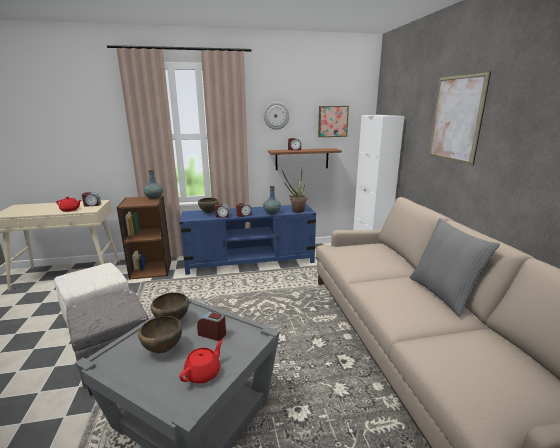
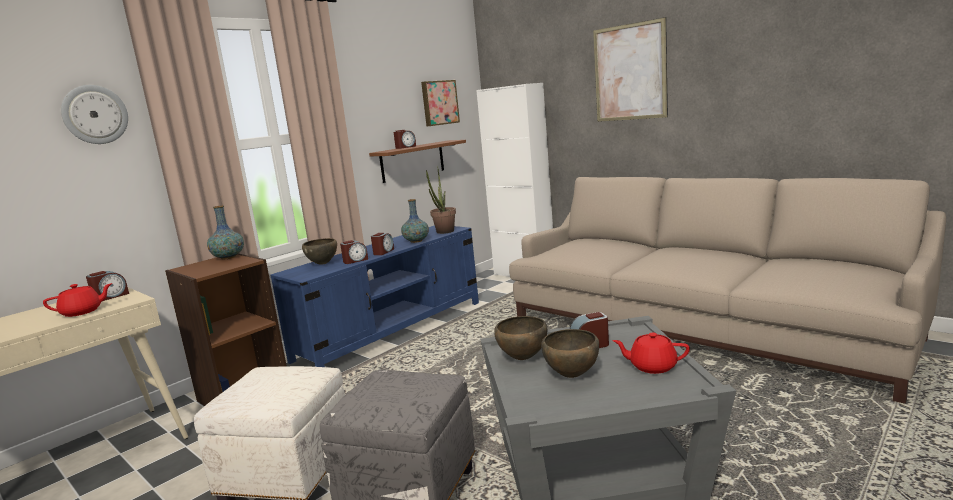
camera: 35 degrees left, 5 degrees down
(203, 373) = (652, 366): red teapot -> red teapot turned 75 degrees counterclockwise
(276, 115) = (372, 99): wall clock -> wall clock (95, 114)
(443, 294) = (706, 250): grey pillow -> none

